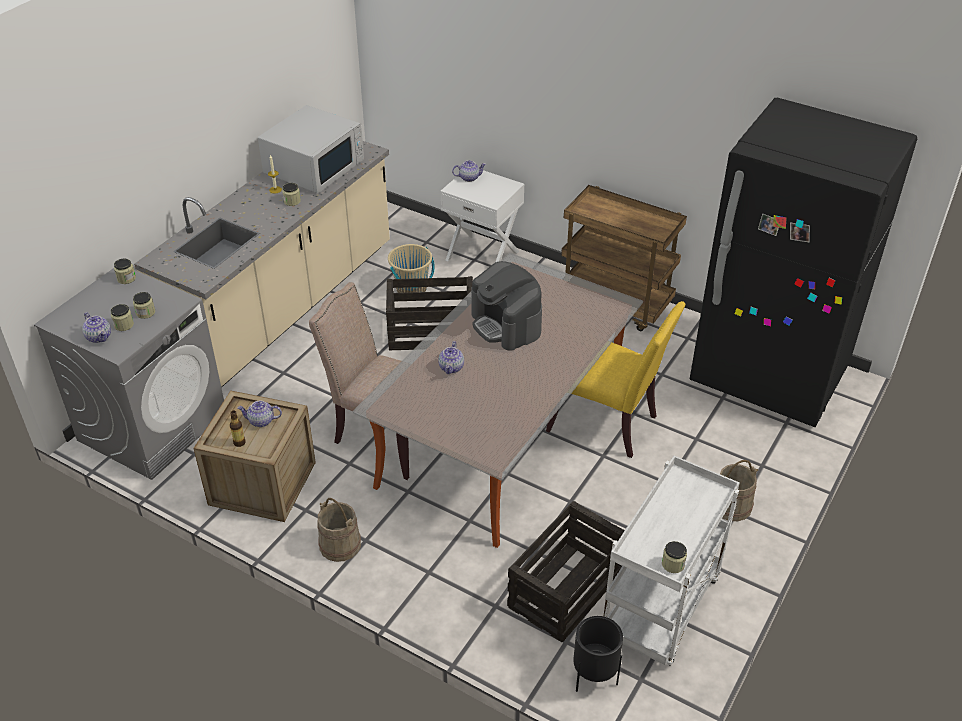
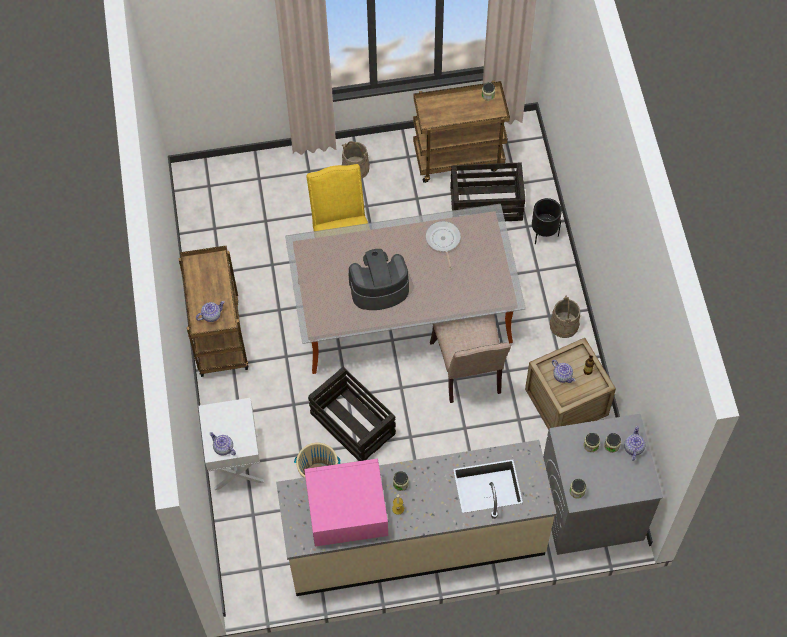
camera: 130 degrees left, 20 degrees up
(315, 167) = (346, 510): white microwave -> pink microwave
(451, 367) = (444, 287): teapot -> teapot (211, 315)
(506, 324) = (378, 289): coffee machine -> coffee machine turned 120 degrees counterclockwise
(507, 401) = (443, 241): none -> frying pan
(594, 677) = (524, 160): black planter -> black planter (543, 234)
(661, 611) = (459, 157): white cart -> brown cart
(769, 377) = (222, 208): black fridge -> none

